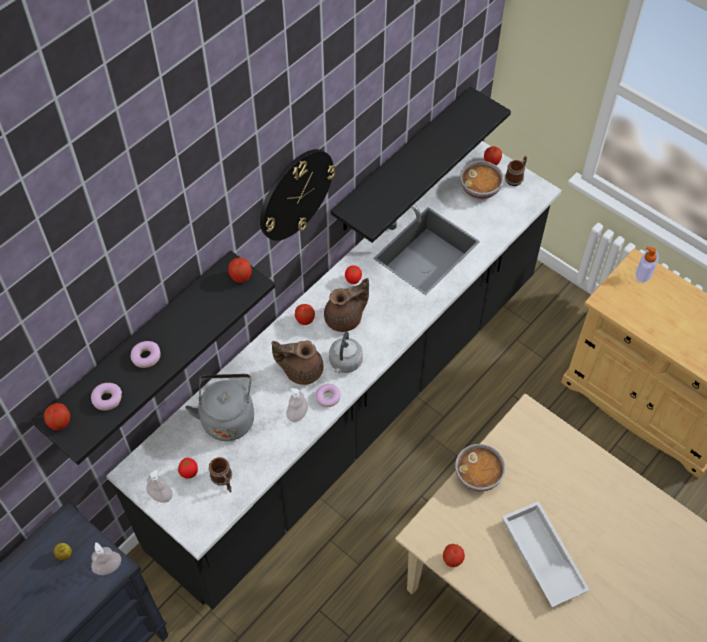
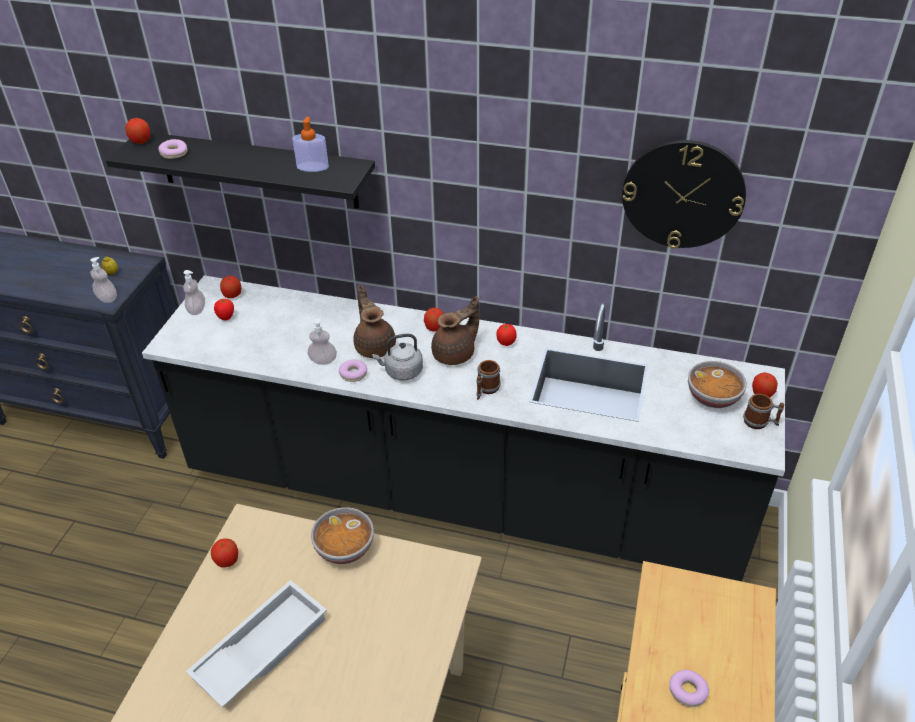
camera: 65 degrees right, 15 degrees down
(146, 357) = (227, 157): donut -> donut (687, 691)
(223, 480) = (227, 340): mug -> mug (486, 390)
(227, 417) = (295, 319): grey kettle -> none
(241, 277) = (346, 174): apple -> apple (232, 295)
(295, 194) = (471, 173): wall clock -> wall clock (683, 194)
(345, 318) = (455, 354): brown teapot -> brown teapot turned 75 degrees counterclockwise
(402, 161) = (650, 289): black shelf -> none
(644, 273) = (742, 613): soap dispenser -> soap dispenser (312, 167)

